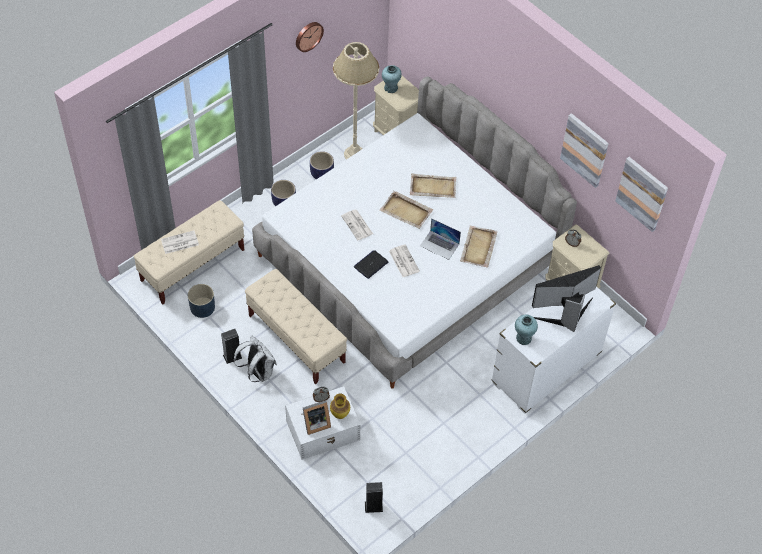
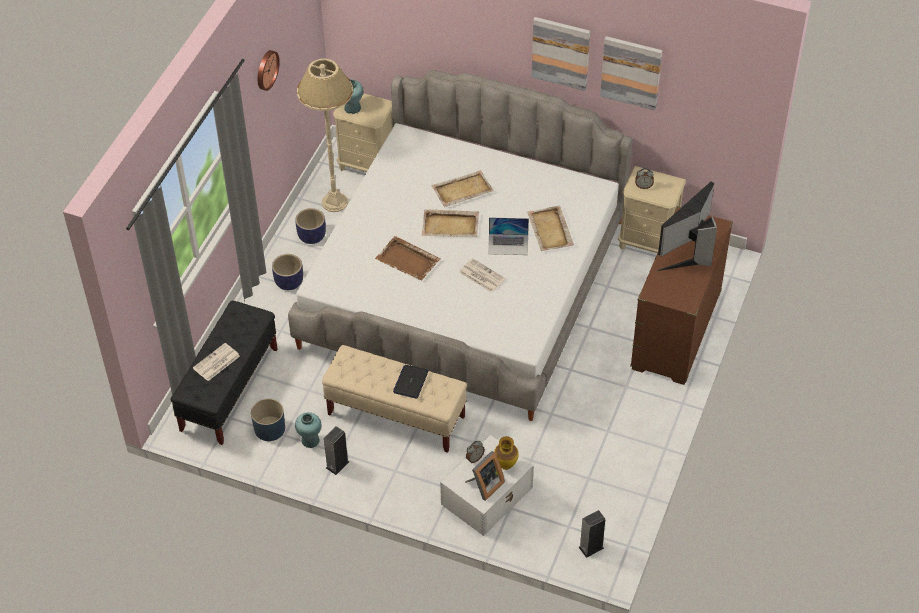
camera: 25 degrees left, 5 degrees down
(193, 265) = (229, 389): beige bench -> black bench
(258, 372) = (376, 468): white backpack -> none
(357, 225) = (408, 260): newspaper -> brown tray
(371, 264) = (449, 294): laptop -> laptop (410, 382)
(523, 338) = (665, 293): turquoise vase -> turquoise vase (310, 440)
(546, 369) = (676, 332): white dresser -> brown dresser
(642, 193) = (717, 90): picture -> picture (561, 52)

